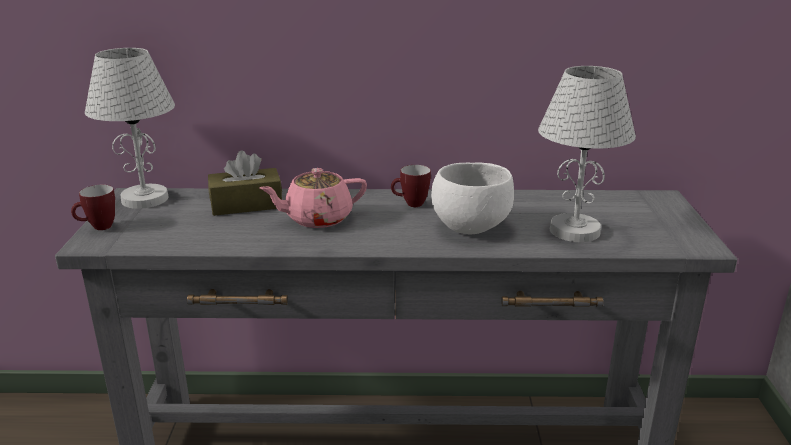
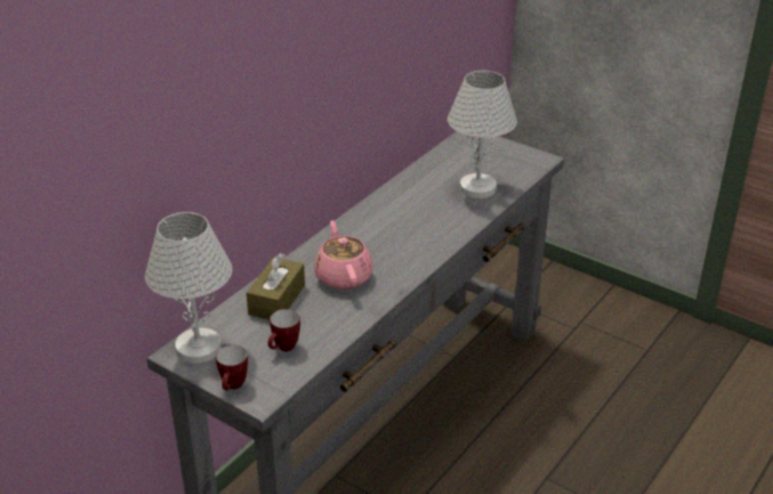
camera: 55 degrees left, 10 degrees up
(317, 218) = (343, 276): pink teapot -> pink teapot turned 150 degrees clockwise
(410, 204) = (367, 228): mug -> mug (284, 349)
(469, 227) = (429, 221): white bowl -> none

